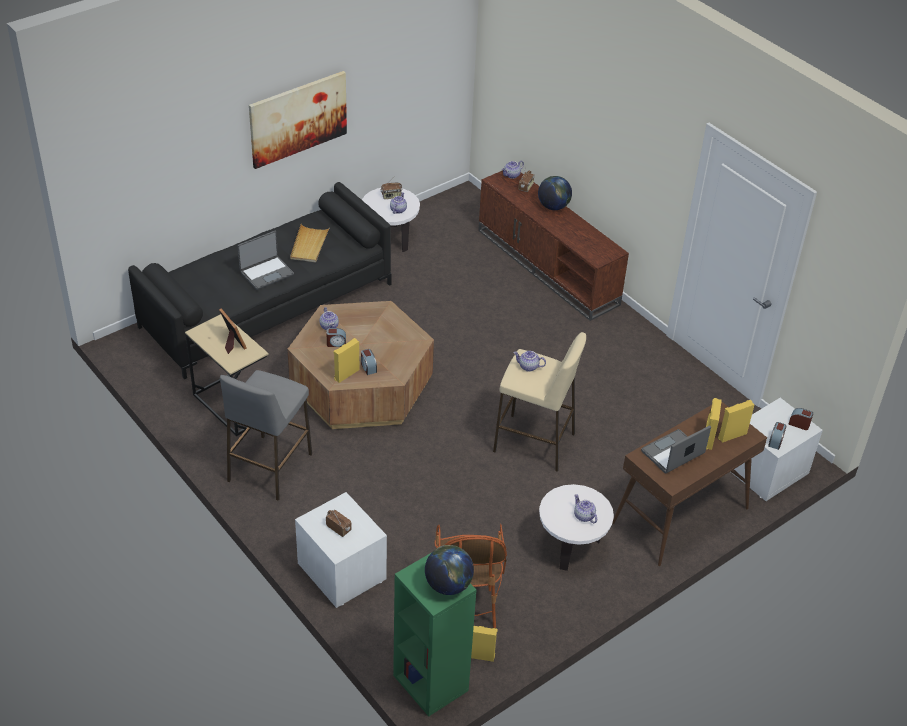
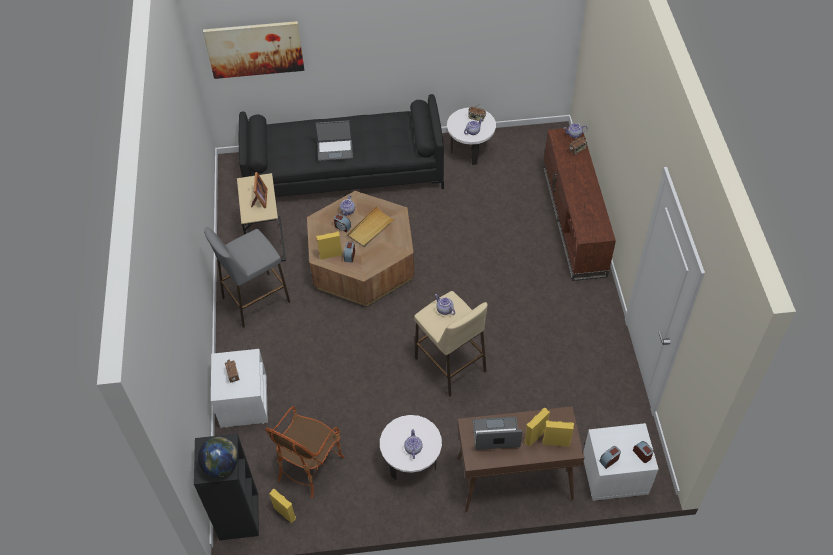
camera: 35 degrees right, 10 degrees up
(298, 118) = (397, 37): picture -> picture (254, 49)
(309, 245) = (381, 138): beige tray -> beige tray (370, 228)
(429, 683) = (238, 516): green bookcase -> black bookcase
(553, 207) = (586, 175): globe -> none

